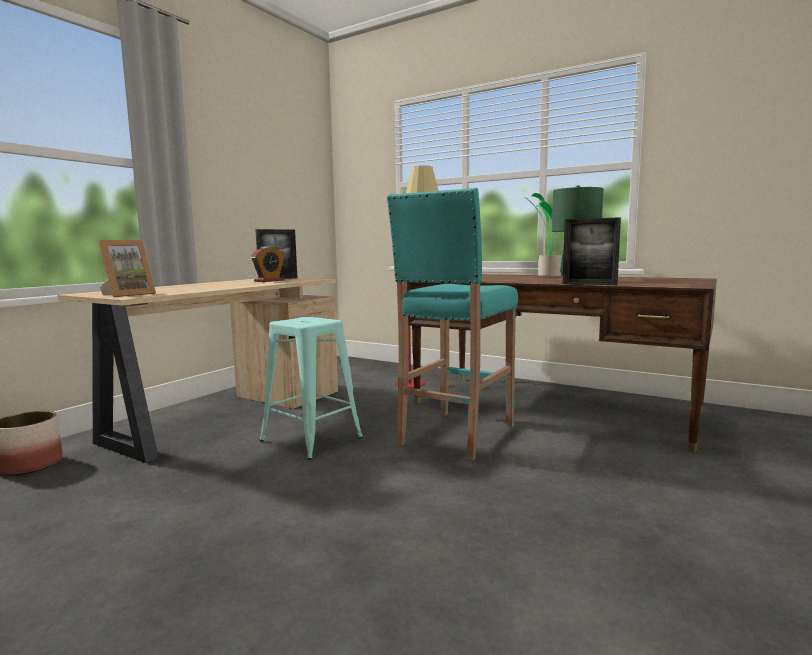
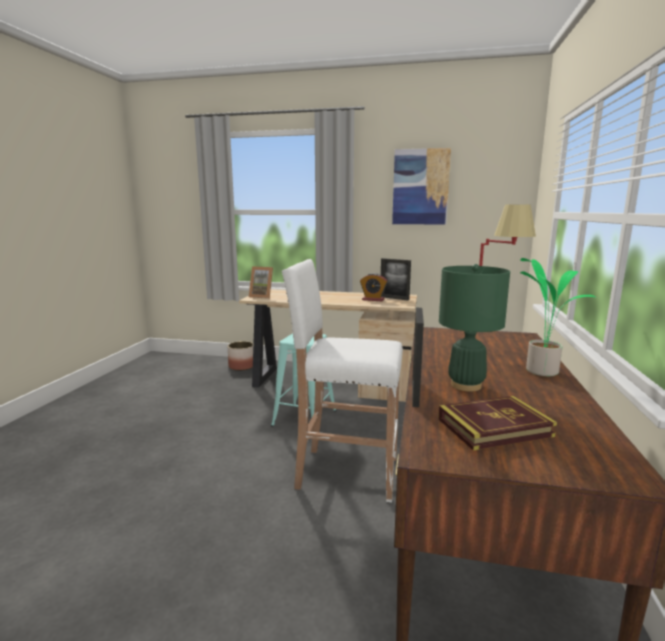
camera: 70 degrees right, 5 degrees up
(247, 147) = (420, 187): none -> picture
(455, 435) = (345, 473): turquoise stool -> white stool
(648, 282) = (494, 427): none -> book

